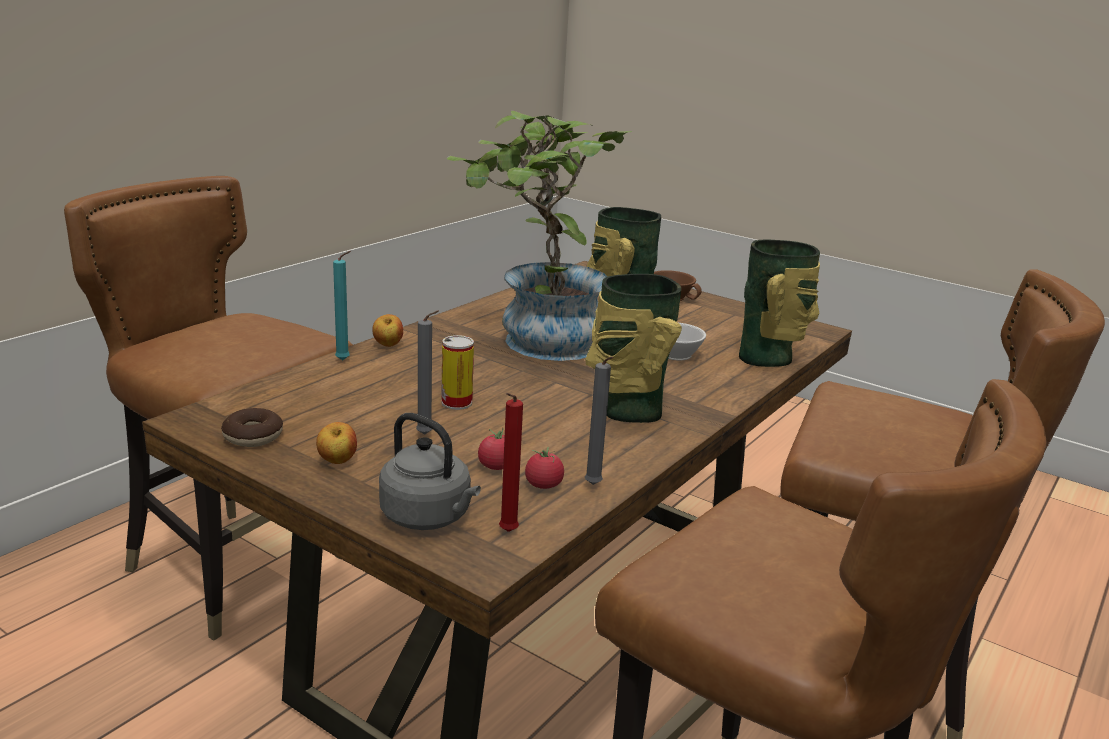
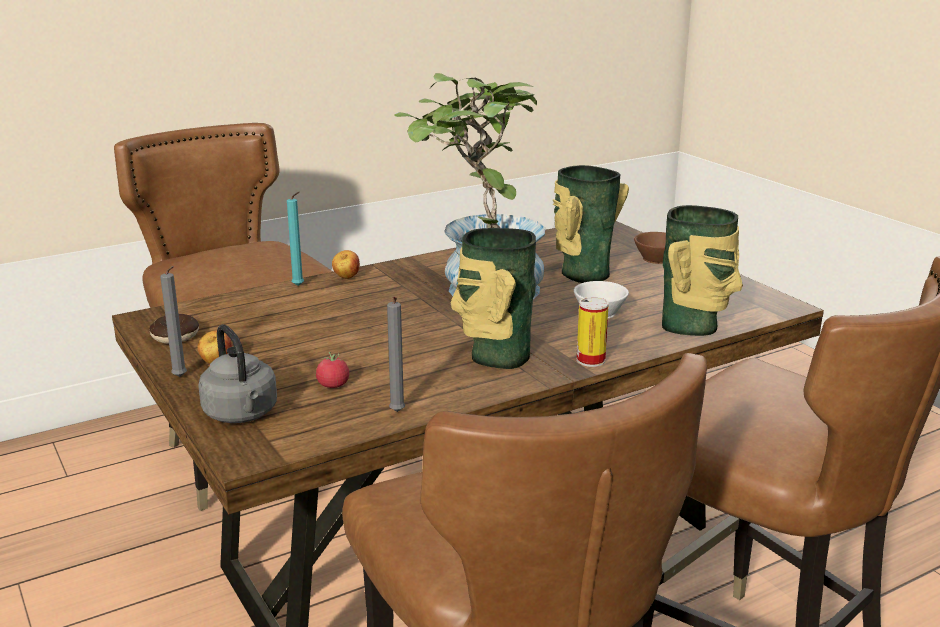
camera: 25 degrees right, 0 degrees up
(427, 435) = (304, 353): grey candle -> grey candle (181, 377)
(456, 403) = (354, 331): can -> can (590, 360)
(506, 533) = (287, 436): red candle -> none
(543, 485) = (356, 405): tomato -> none

